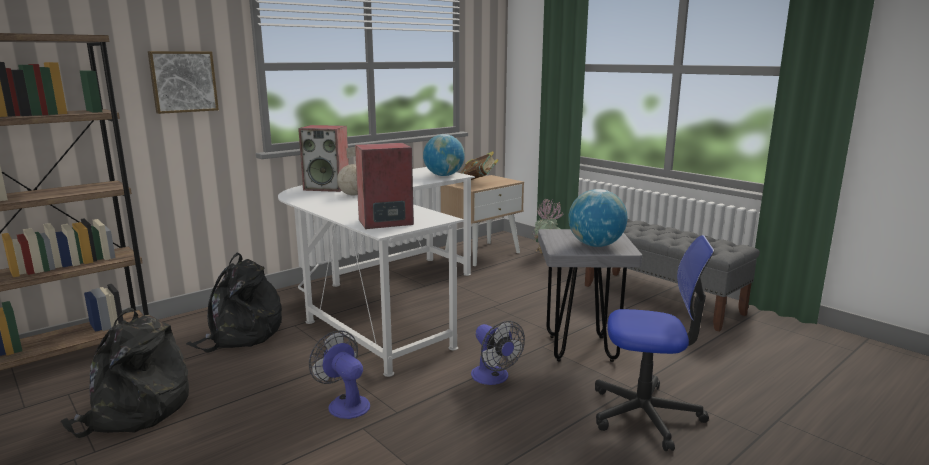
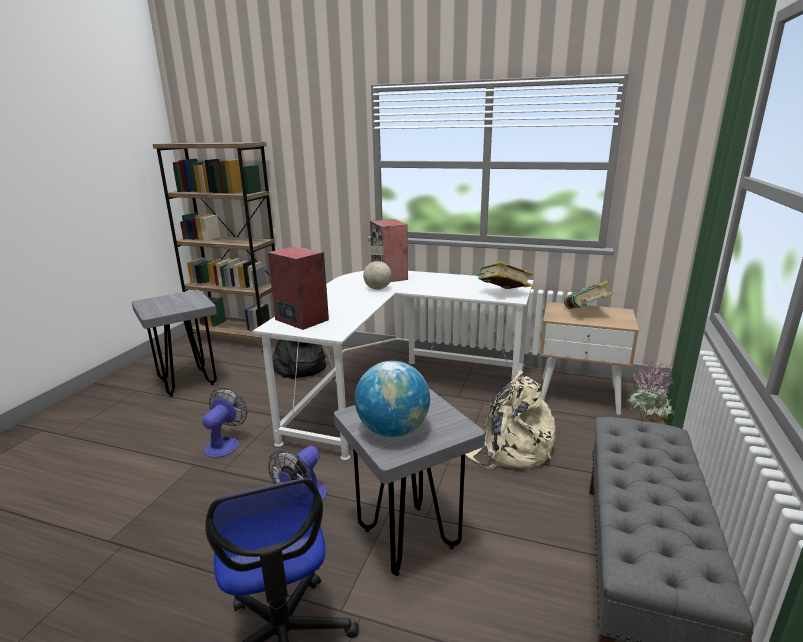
camera: 60 degrees right, 5 degrees up
(134, 411) = (188, 382): black backpack -> grey stool
(183, 81) = (320, 174): picture -> none
(444, 175) = (503, 294): globe -> book
(519, 291) = (511, 450): none -> beige backpack

